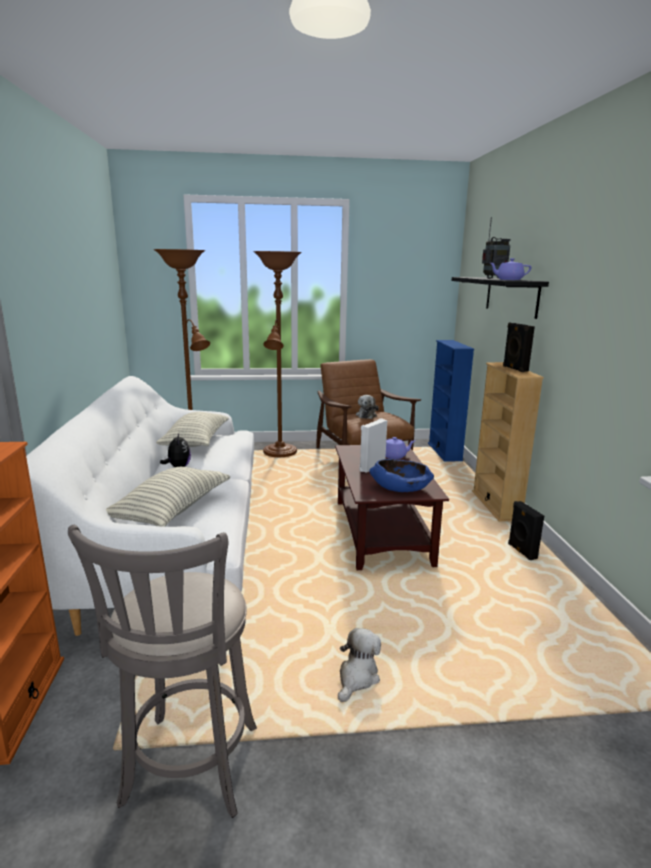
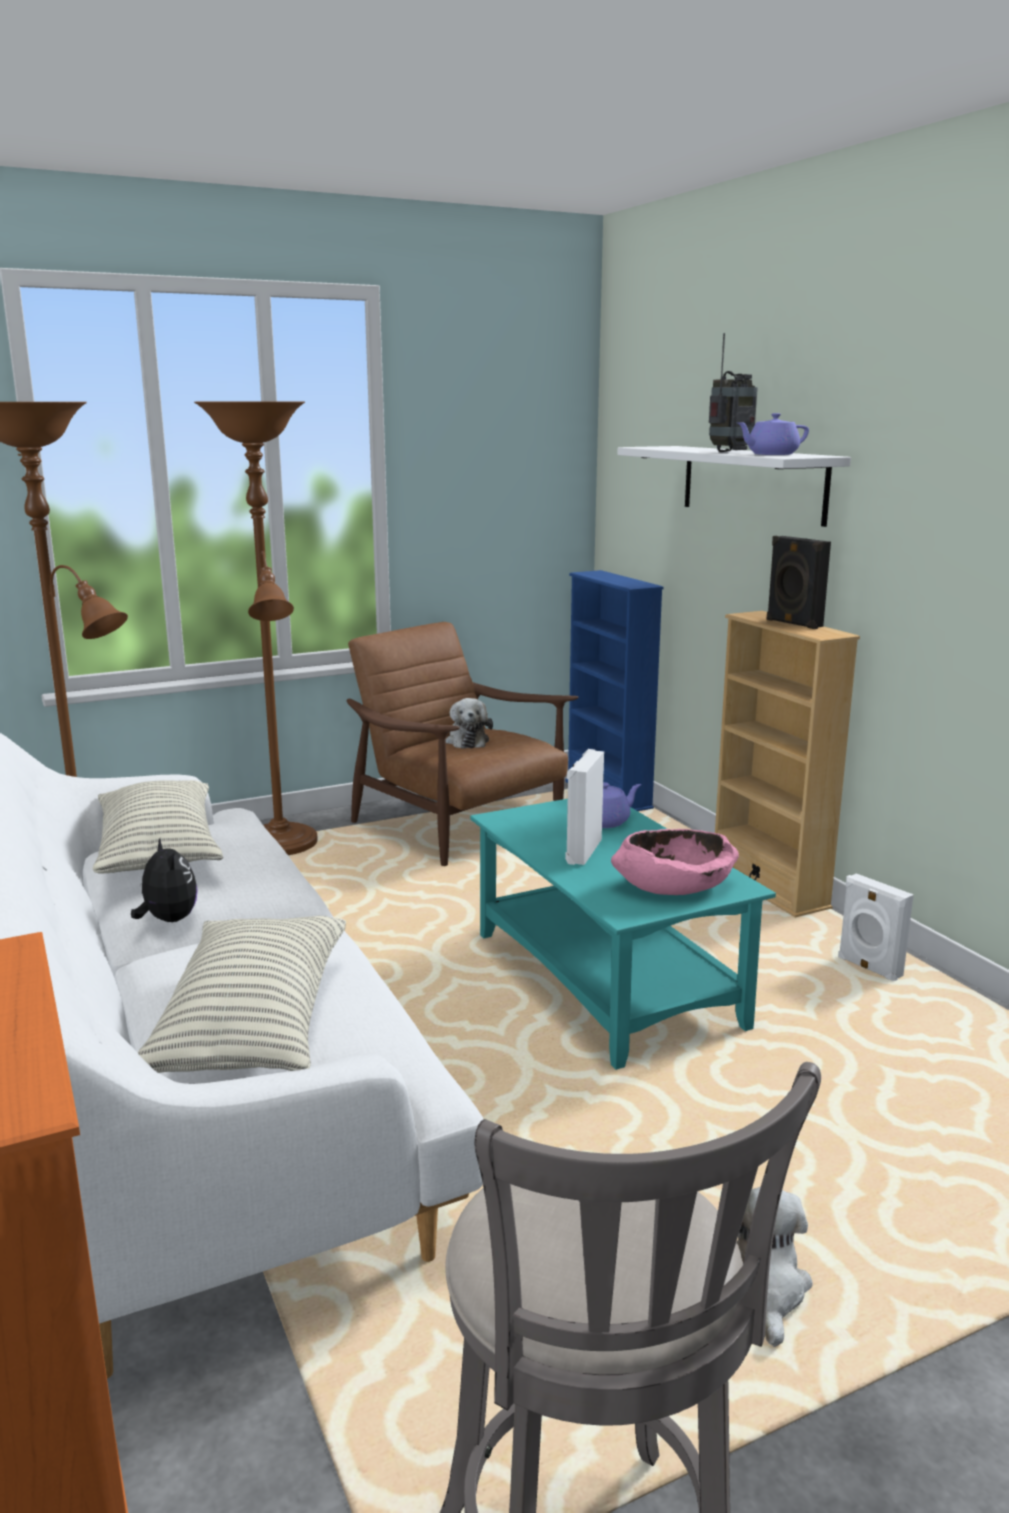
camera: 20 degrees left, 0 degrees up
(381, 531) = (603, 979): brown coffee table -> turquoise coffee table
(400, 487) = (674, 885): blue bowl -> pink bowl
(511, 296) = (752, 483): black shelf -> white shelf
(521, 552) = (868, 968): black speaker -> white speaker

